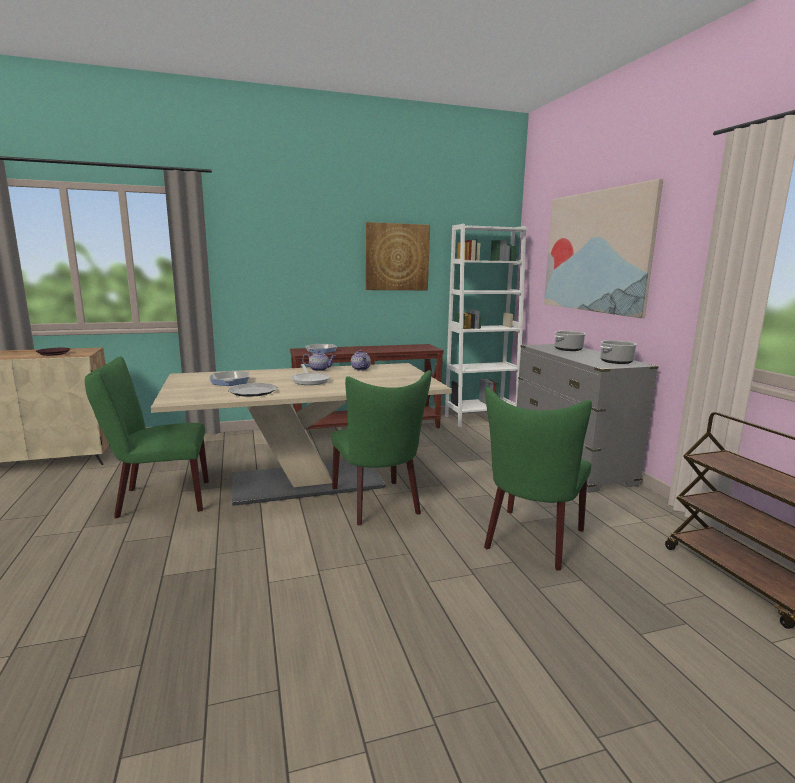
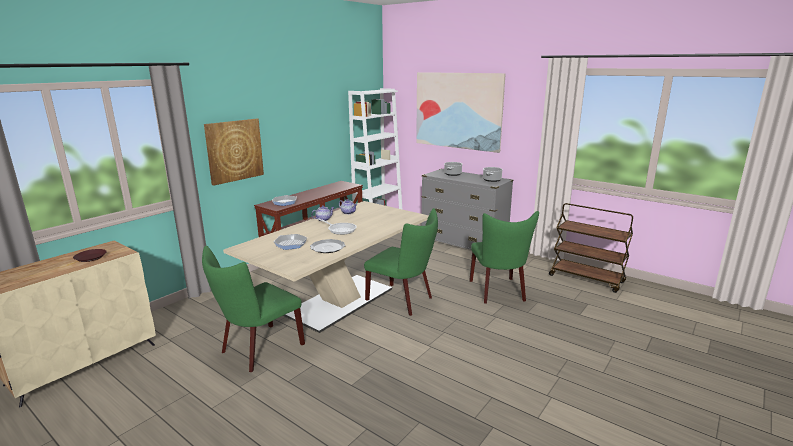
camera: 35 degrees left, 5 degrees up
(397, 257) = (317, 119): picture -> picture (234, 150)

